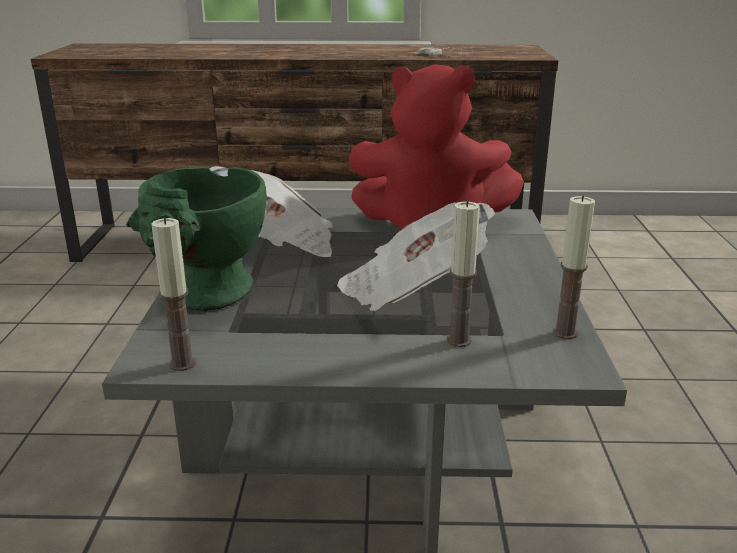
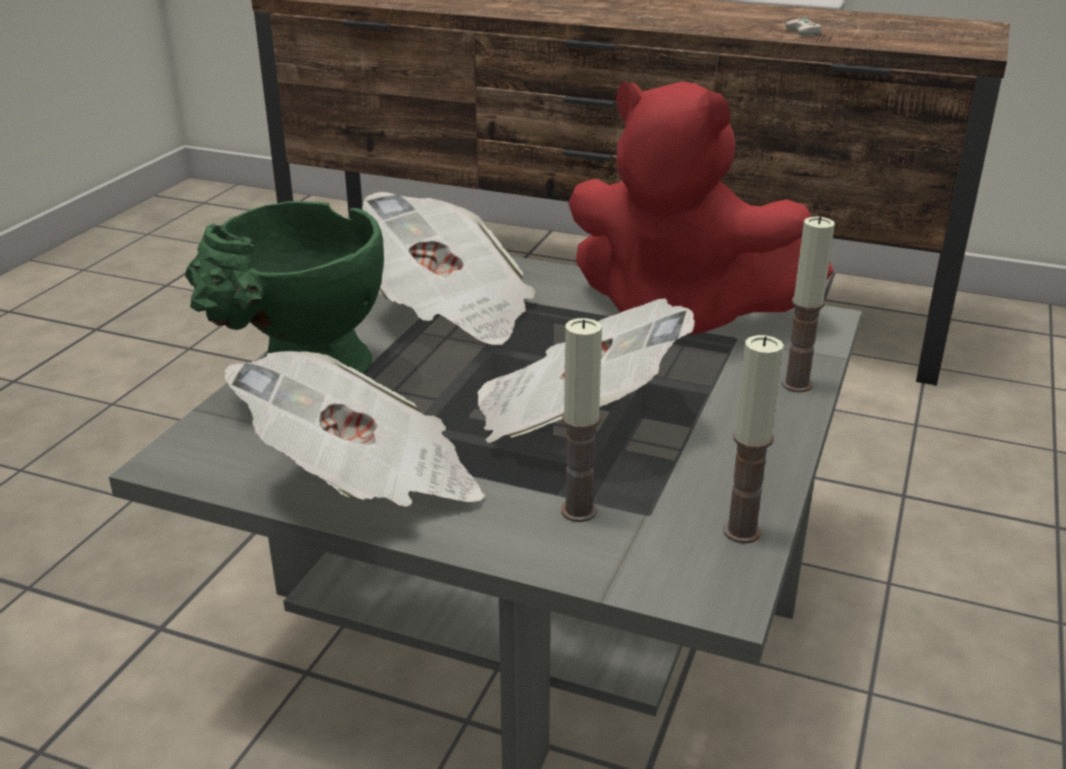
camera: 20 degrees right, 5 degrees up
(182, 364) = (212, 469): candle -> candle (796, 384)
(305, 351) = (367, 483): none -> newspaper

